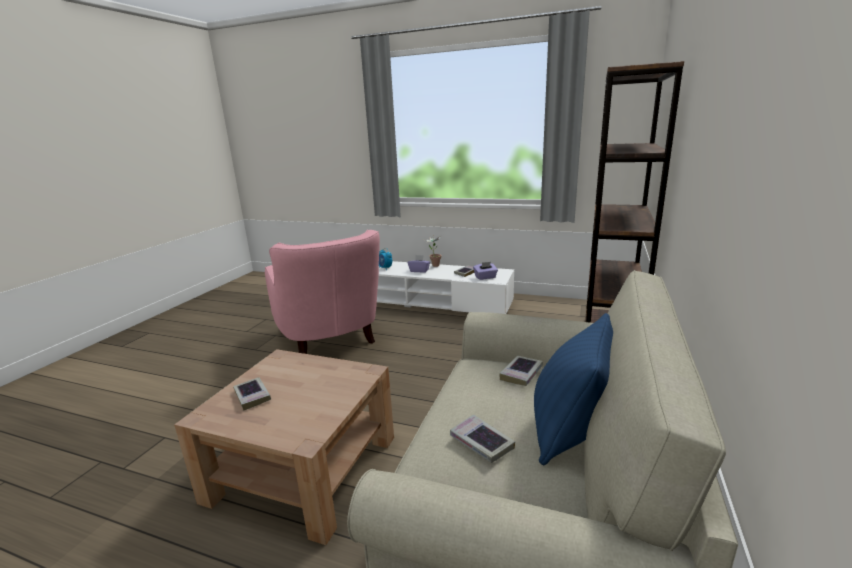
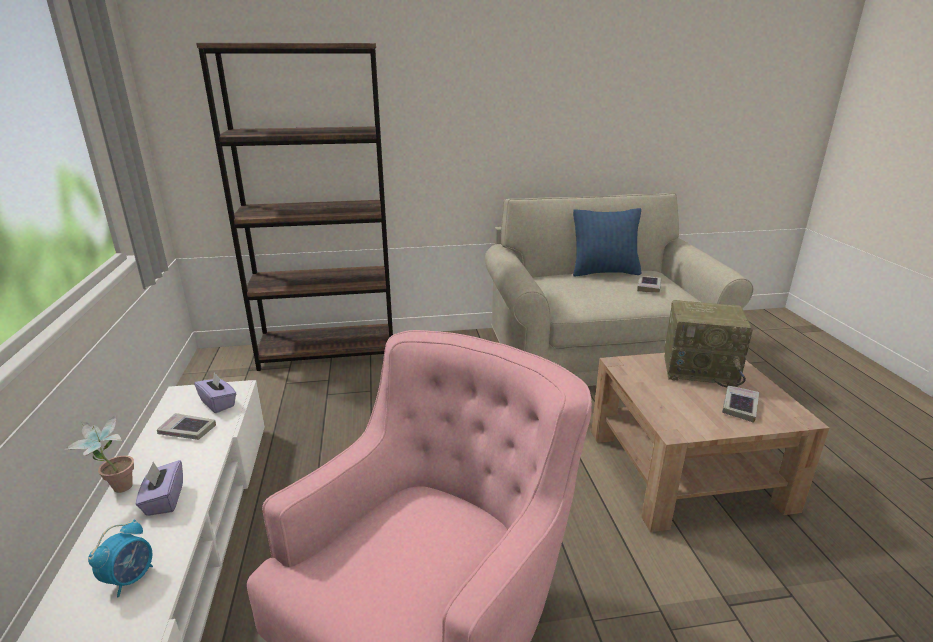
camera: 120 degrees left, 5 degrees up
(309, 407) = (700, 370): none -> radio
(521, 374) = (565, 288): book -> none

